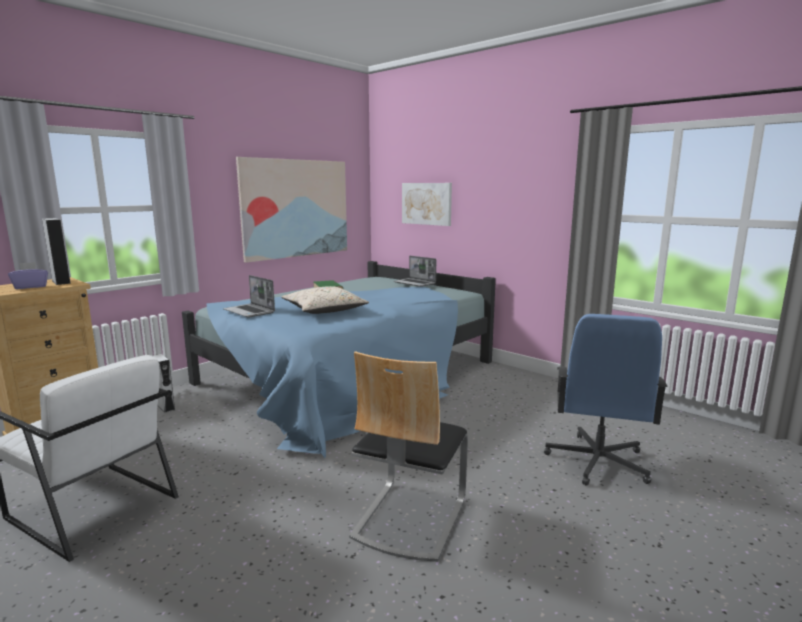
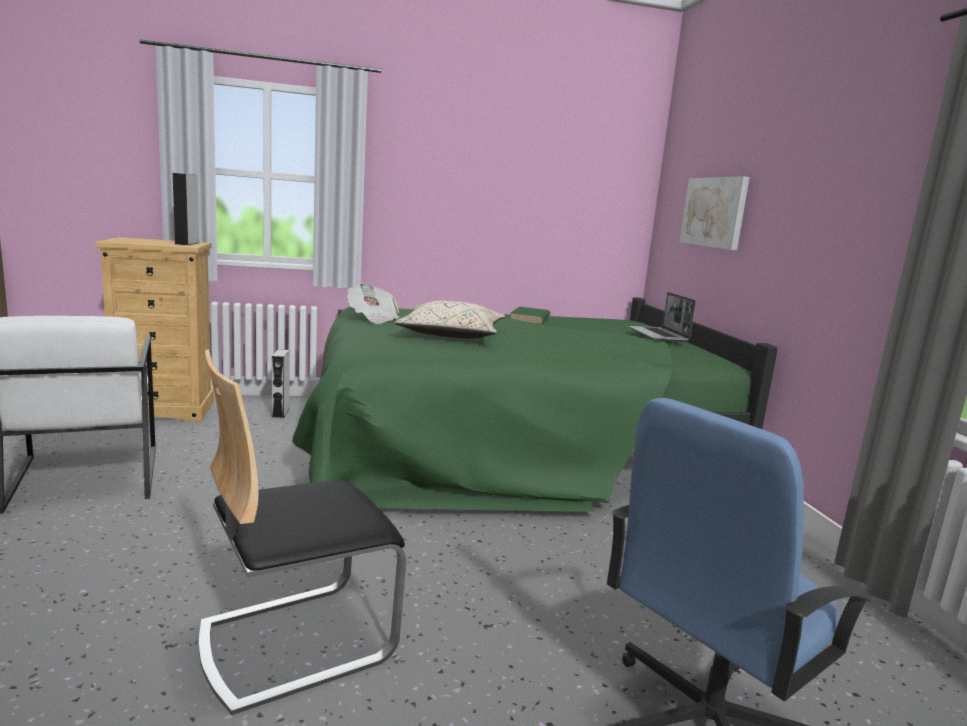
camera: 35 degrees right, 0 degrees up
(31, 287) = (153, 242): purple tissue box -> none
(250, 311) = (372, 318): laptop -> newspaper
(296, 208) = (521, 203): picture -> none
(349, 376) = (508, 445): blue bed -> green bed

